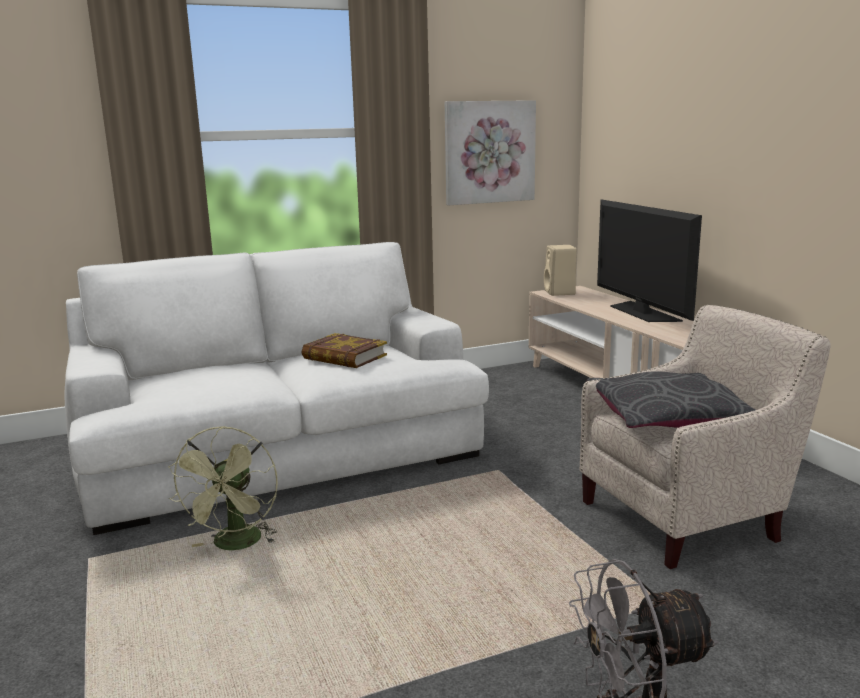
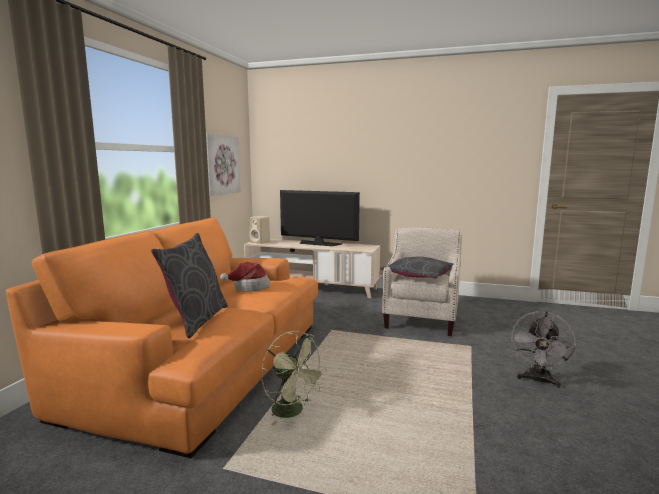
camera: 50 degrees left, 5 degrees down
(195, 380) = (196, 320): none -> grey pillow
(280, 449) = (203, 364): white sofa -> orange sofa
(344, 357) = (249, 287): book -> hat

